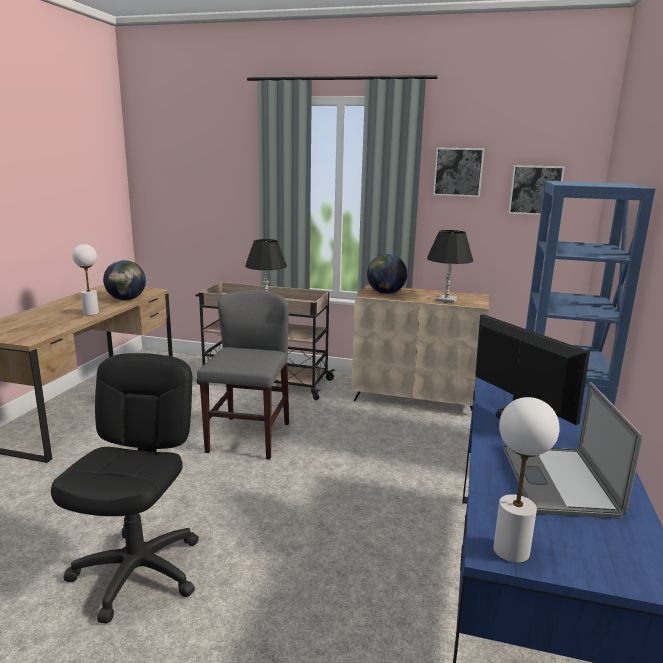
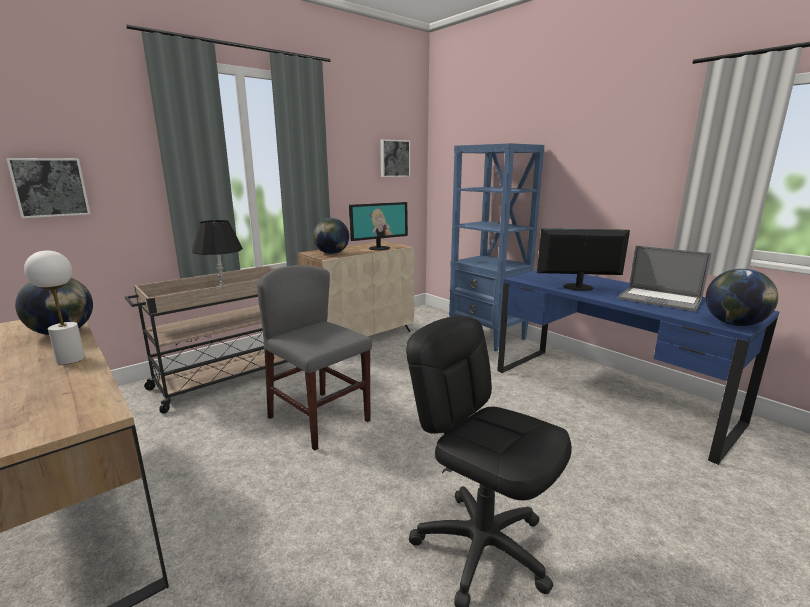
camera: 55 degrees left, 0 degrees up
(446, 300) = (379, 248): black table lamp -> monitor
(458, 172) = (346, 145): picture -> picture (50, 187)
(511, 551) = (734, 324): white table lamp -> globe

